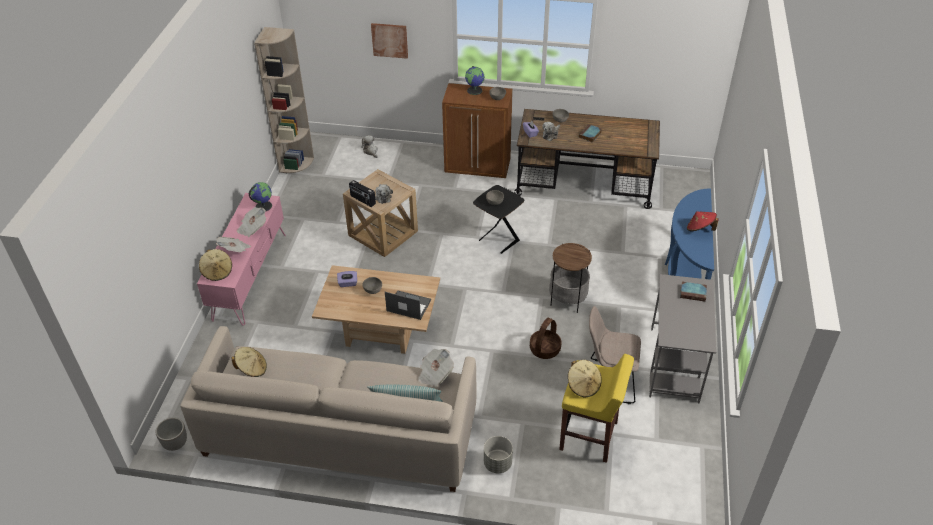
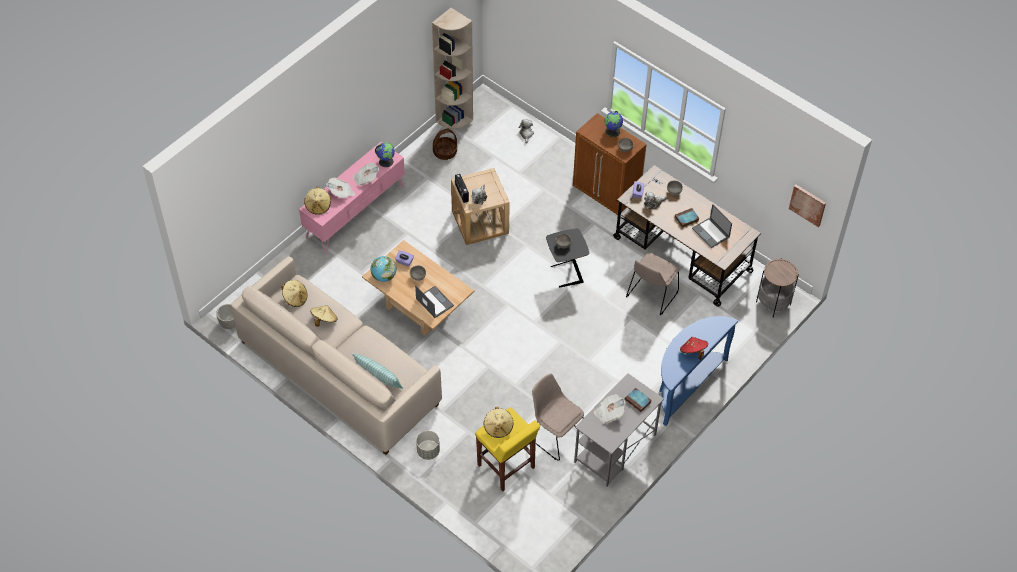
camera: 30 degrees right, 10 degrees up
(302, 374) = (324, 320): none -> beige hat
(336, 306) = (384, 276): none -> globe
(390, 40) = (561, 53): picture -> picture (808, 204)
(435, 374) = (412, 365): newspaper -> newspaper (609, 413)
(544, 349) = (528, 385): basket -> basket (445, 152)
(567, 299) = (579, 354): side table -> side table (773, 303)
(587, 224) = (651, 295): none -> beige chair
(620, 136) = (711, 233): none -> laptop

